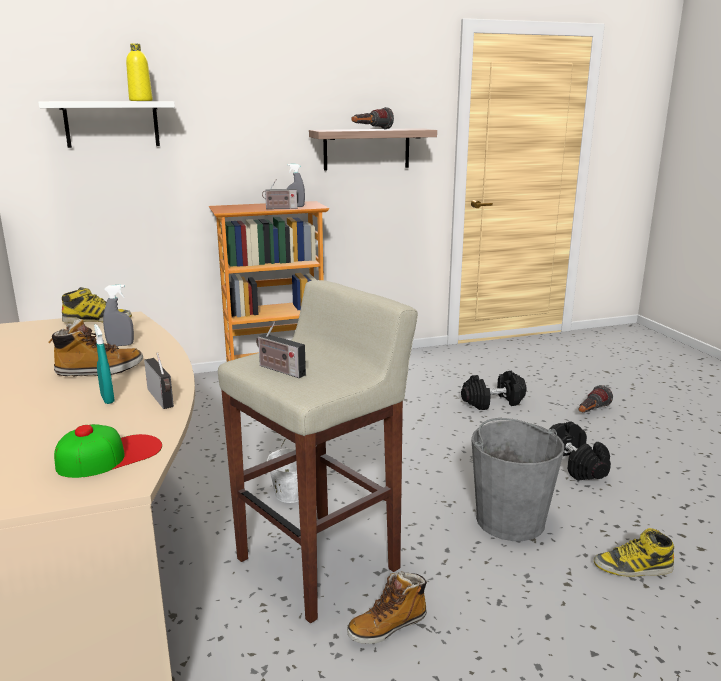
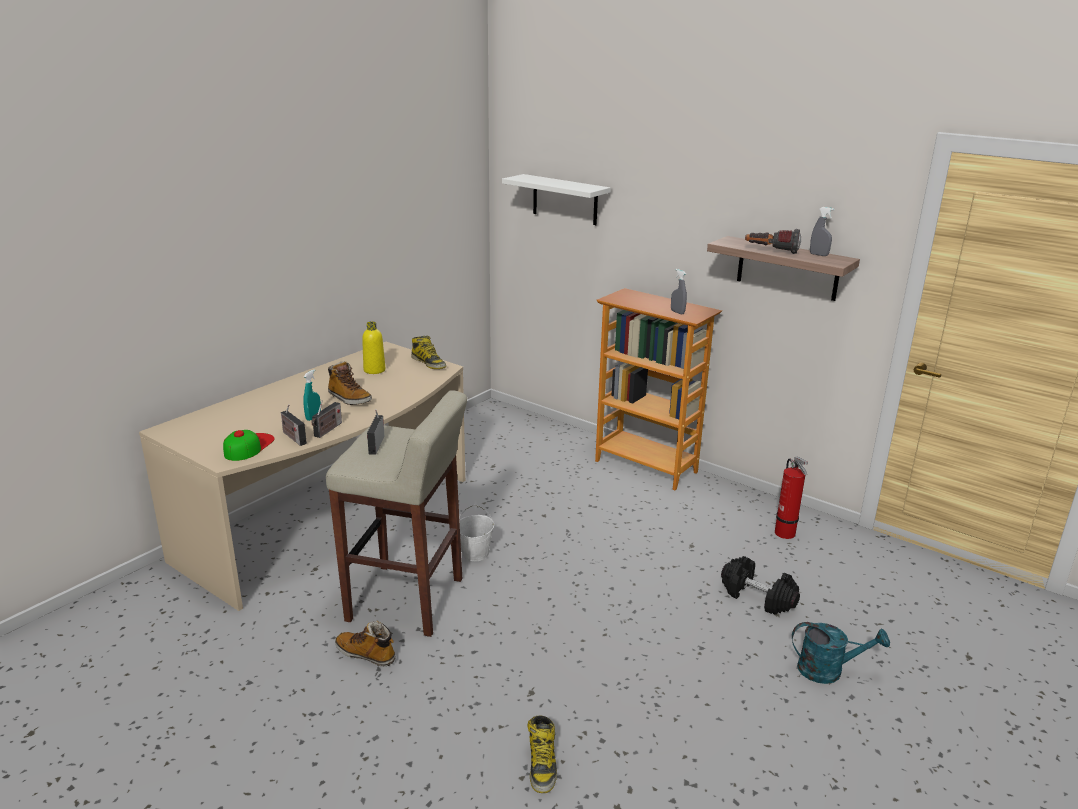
camera: 55 degrees right, 5 degrees up
(110, 455) = (248, 446): cap -> cap turned 90 degrees counterclockwise
(120, 345) = (395, 387): grey spray bottle -> grey spray bottle (818, 255)
(141, 100) = (577, 186): yellow bottle -> yellow bottle (374, 370)
(280, 208) = (658, 310): radio -> radio (293, 437)
(431, 366) = (786, 534): none -> fire extinguisher
(510, 520) = (547, 672): grey bucket -> none
(576, 465) = (689, 687): black dumbbell -> none
(591, 412) = (828, 670): flashlight -> turquoise watering can
(633, 567) = (542, 764): boot -> boot turned 150 degrees counterclockwise

